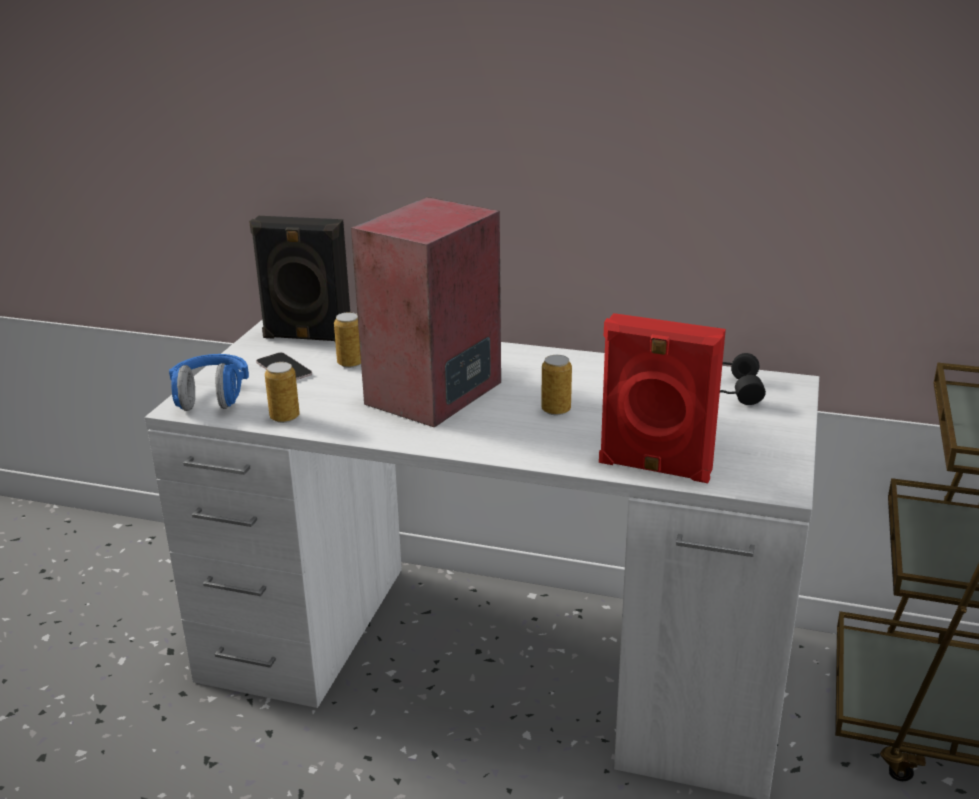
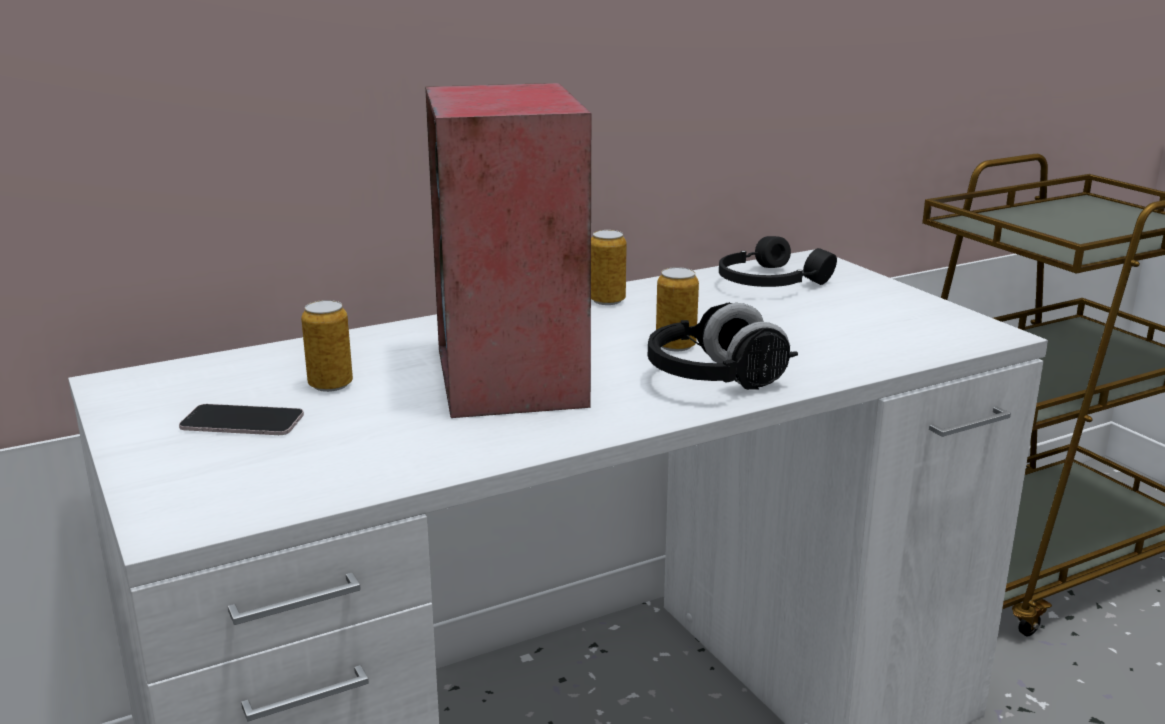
camera: 45 degrees left, 5 degrees down
(210, 398) = (197, 496): blue headphones -> none
(284, 417) = (374, 472): can -> can (607, 300)
(307, 337) = (198, 379): black speaker -> none
(528, 440) = (715, 381): none -> black headphones
(654, 468) = (876, 358): red speaker -> none

